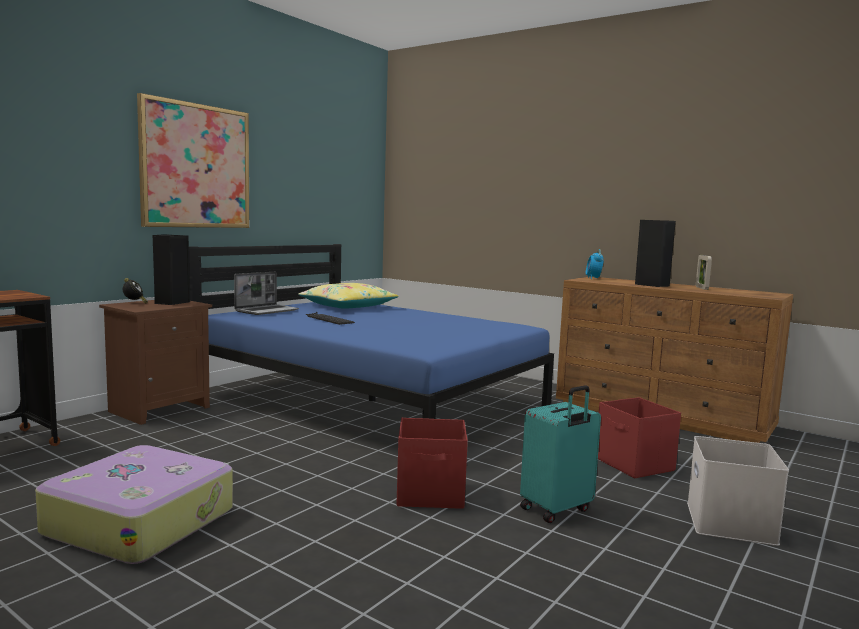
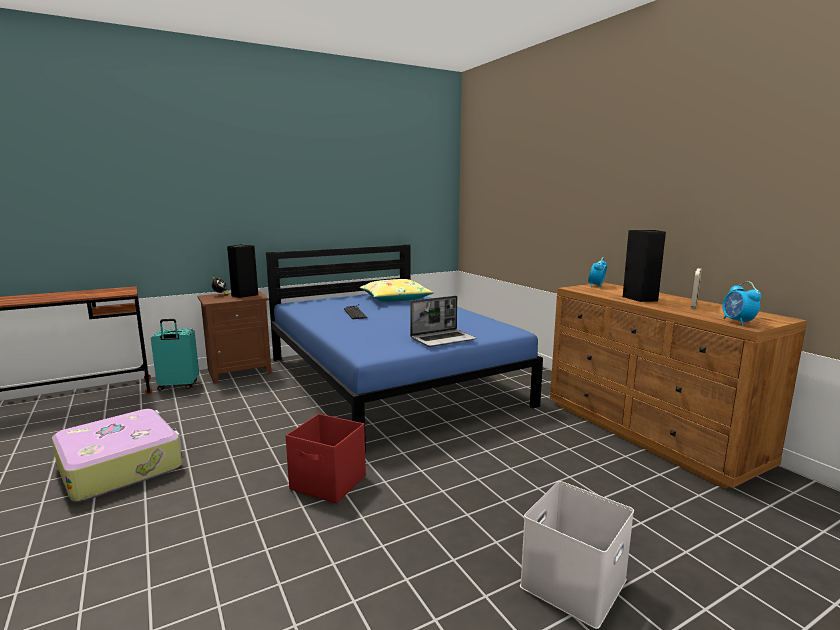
camera: 25 degrees right, 5 degrees up
(196, 166) = (272, 190): picture -> none
(267, 311) = (325, 301): laptop -> laptop (443, 339)
(557, 510) = (413, 523): turquoise suitcase -> turquoise suitcase (178, 386)
(634, 465) = (549, 487): red storage box -> none
(756, 295) = (737, 322): none -> alarm clock

